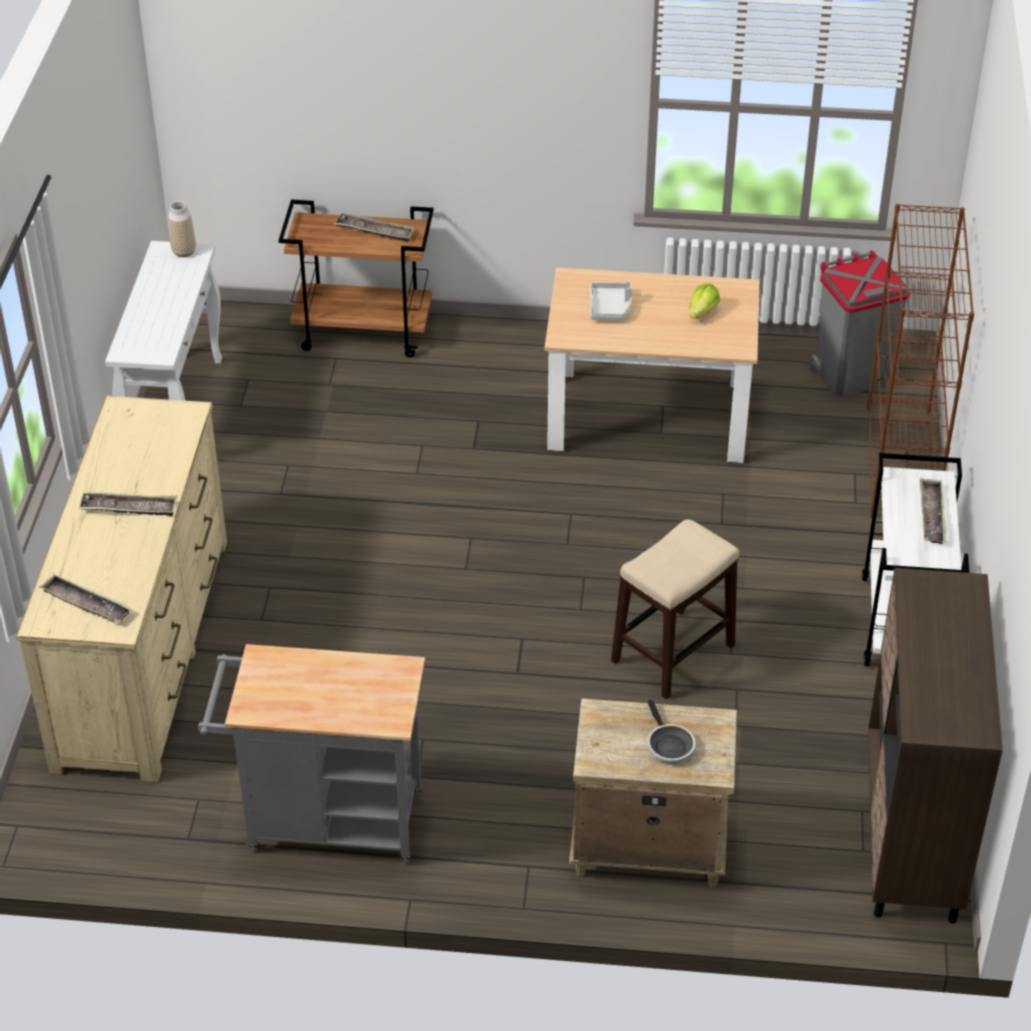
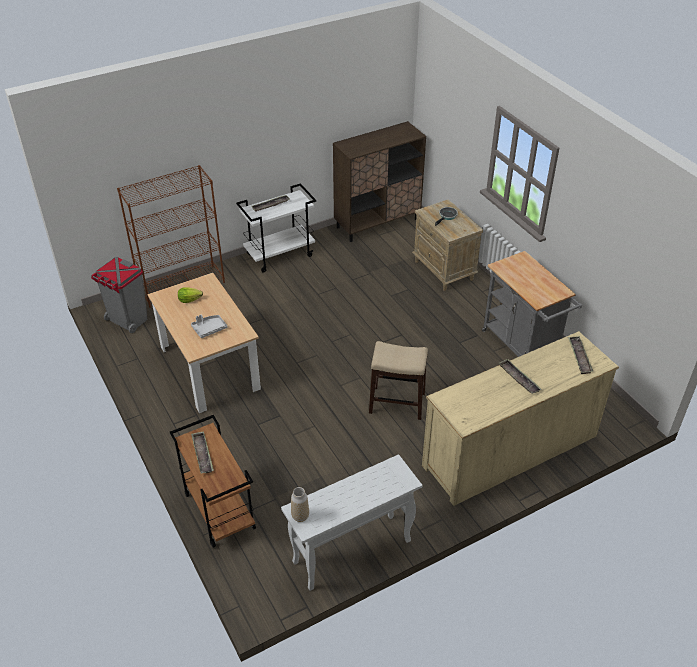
camera: 125 degrees left, 0 degrees up
(672, 654) = (351, 301): stool -> stool (397, 403)

